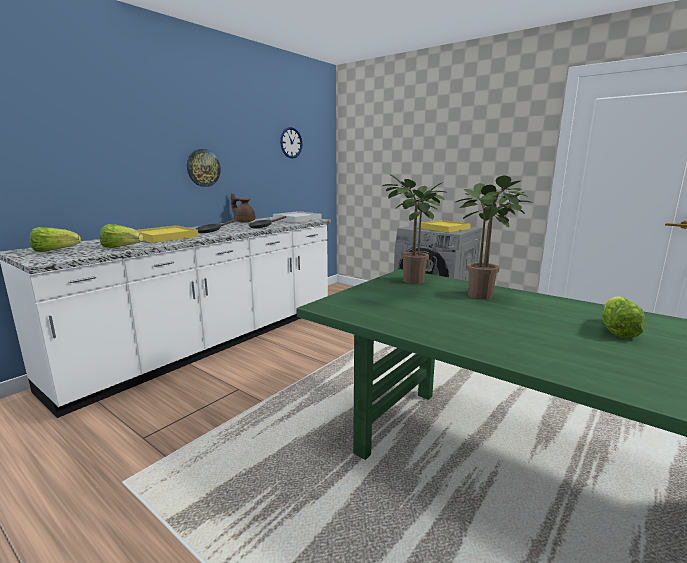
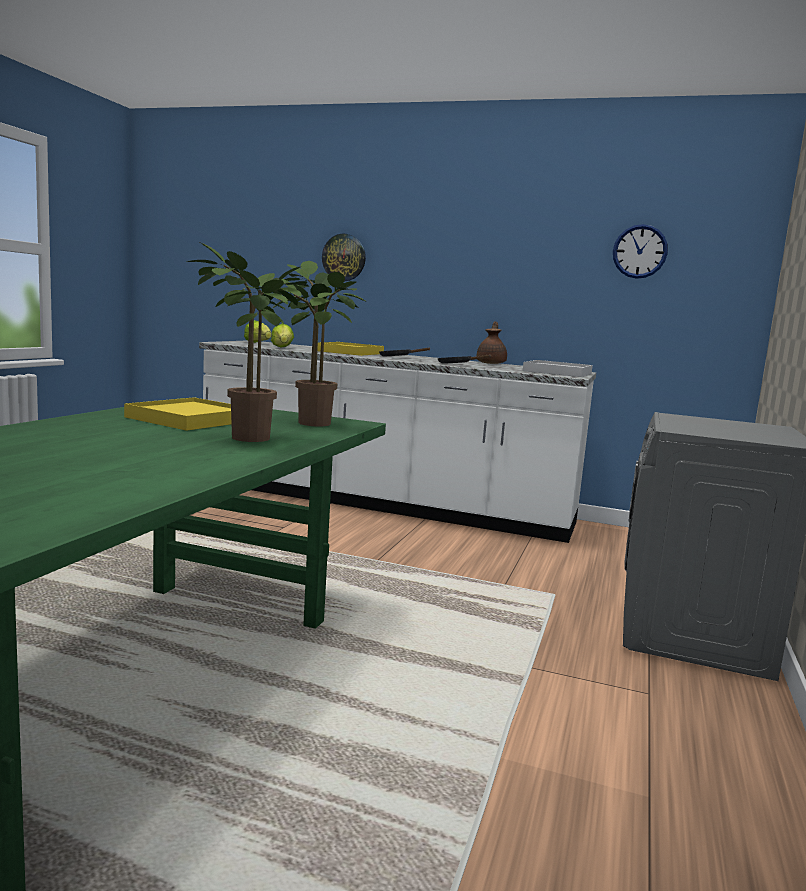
camera: 70 degrees right, 5 degrees down
(203, 168) = (461, 284): wall clock -> wall clock (344, 257)
(444, 228) = (724, 429): yellow tray -> yellow tray (190, 419)
(616, 330) = (86, 468): lettuce -> none

